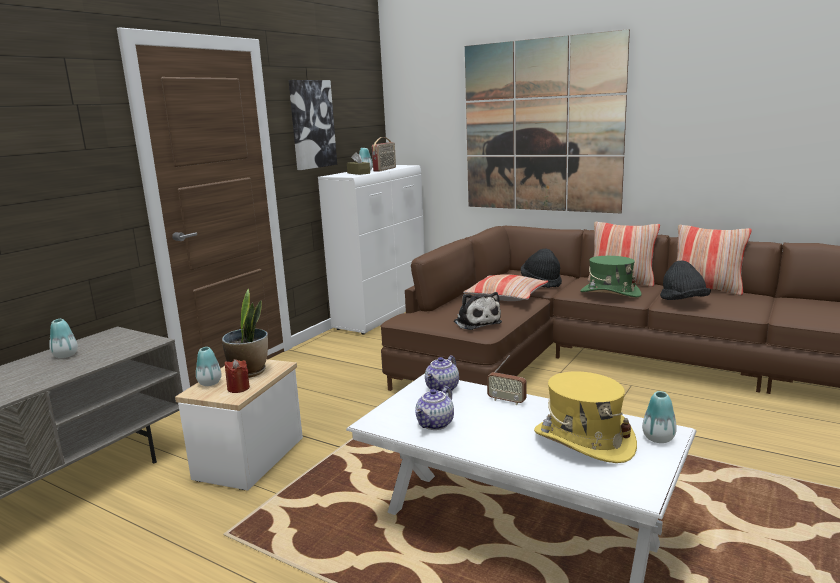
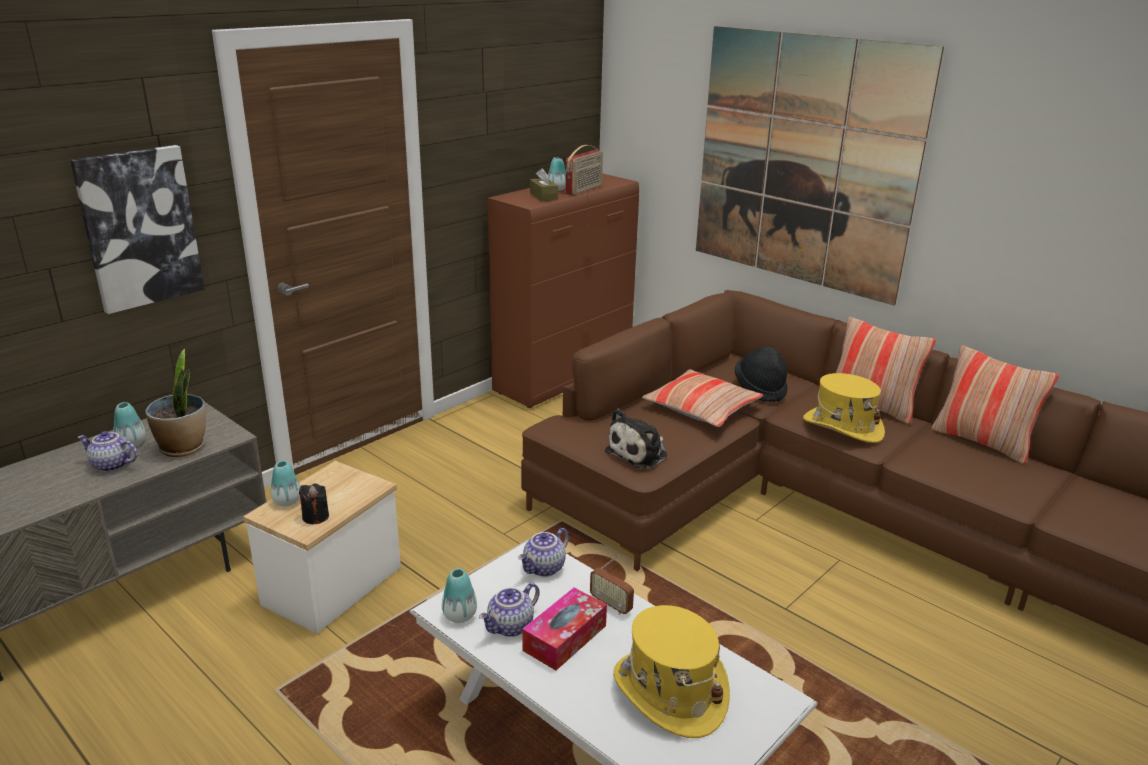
camera: 10 degrees right, 10 degrees up
(51, 369) = (111, 465): none -> teapot
(238, 388) = (315, 517): red candle -> black candle
(249, 371) = (336, 490): potted plant -> potted plant (183, 447)
(312, 124) = (484, 127): picture -> picture (139, 228)
(382, 315) = (564, 378): white cabinet -> brown cabinet
(476, 322) = (639, 453): plush toy -> plush toy turned 60 degrees clockwise
(482, 424) = (565, 638): none -> tissue box
(610, 293) = (842, 427): green hat -> yellow hat
(658, 438) = (761, 708): vase -> vase (459, 615)
(683, 302) = (933, 463): black hat -> none

